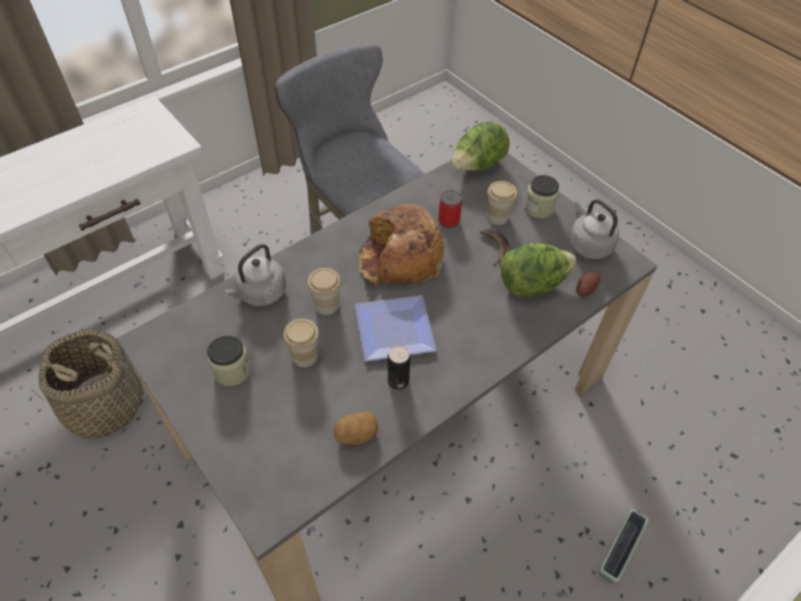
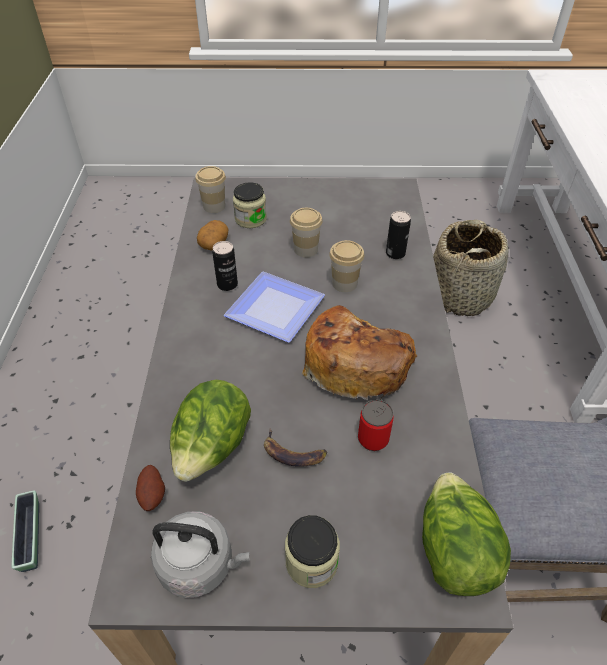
camera: 130 degrees right, 5 degrees down
(232, 370) = (332, 213): jar -> jar (250, 219)
(260, 293) = (395, 253): grey kettle -> can
(497, 217) = (337, 496): cup -> cup (214, 206)

